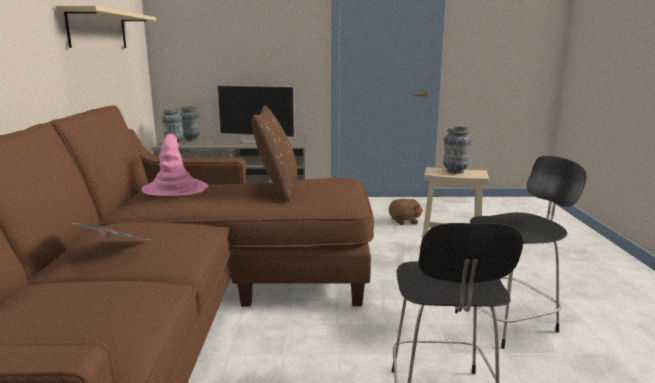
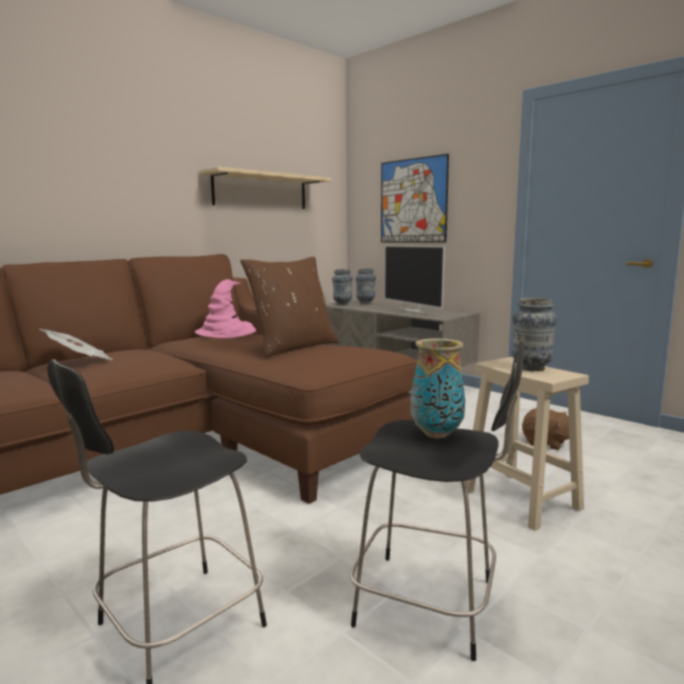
camera: 45 degrees right, 5 degrees down
(231, 43) = (413, 201): none -> picture
(504, 220) = (437, 434): none -> vase

